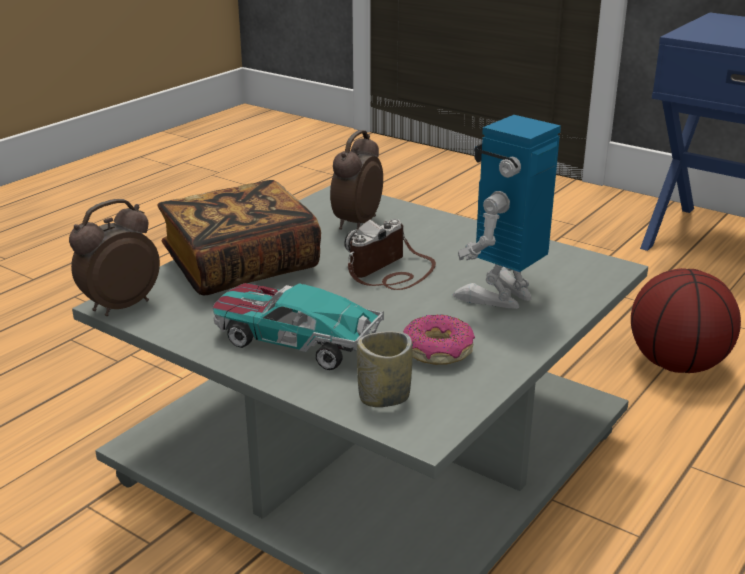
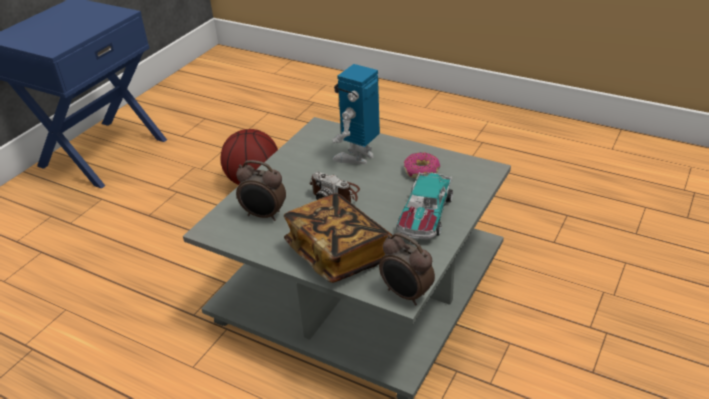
camera: 95 degrees left, 10 degrees up
(384, 397) = (468, 181): cup -> none
(501, 295) = (358, 156): toy robot -> toy robot turned 90 degrees clockwise

